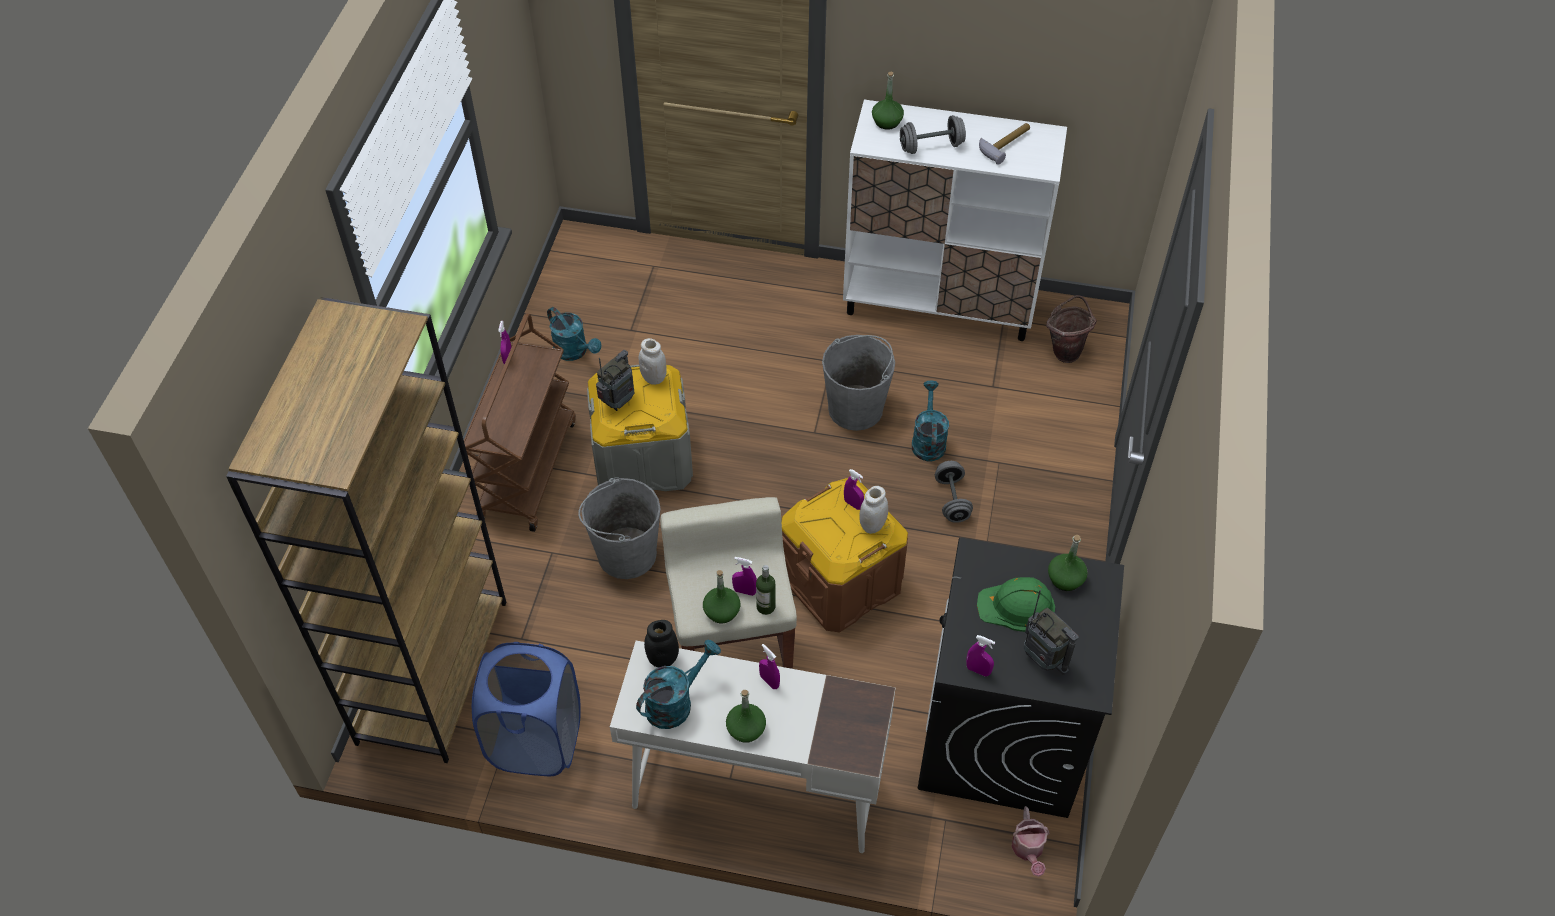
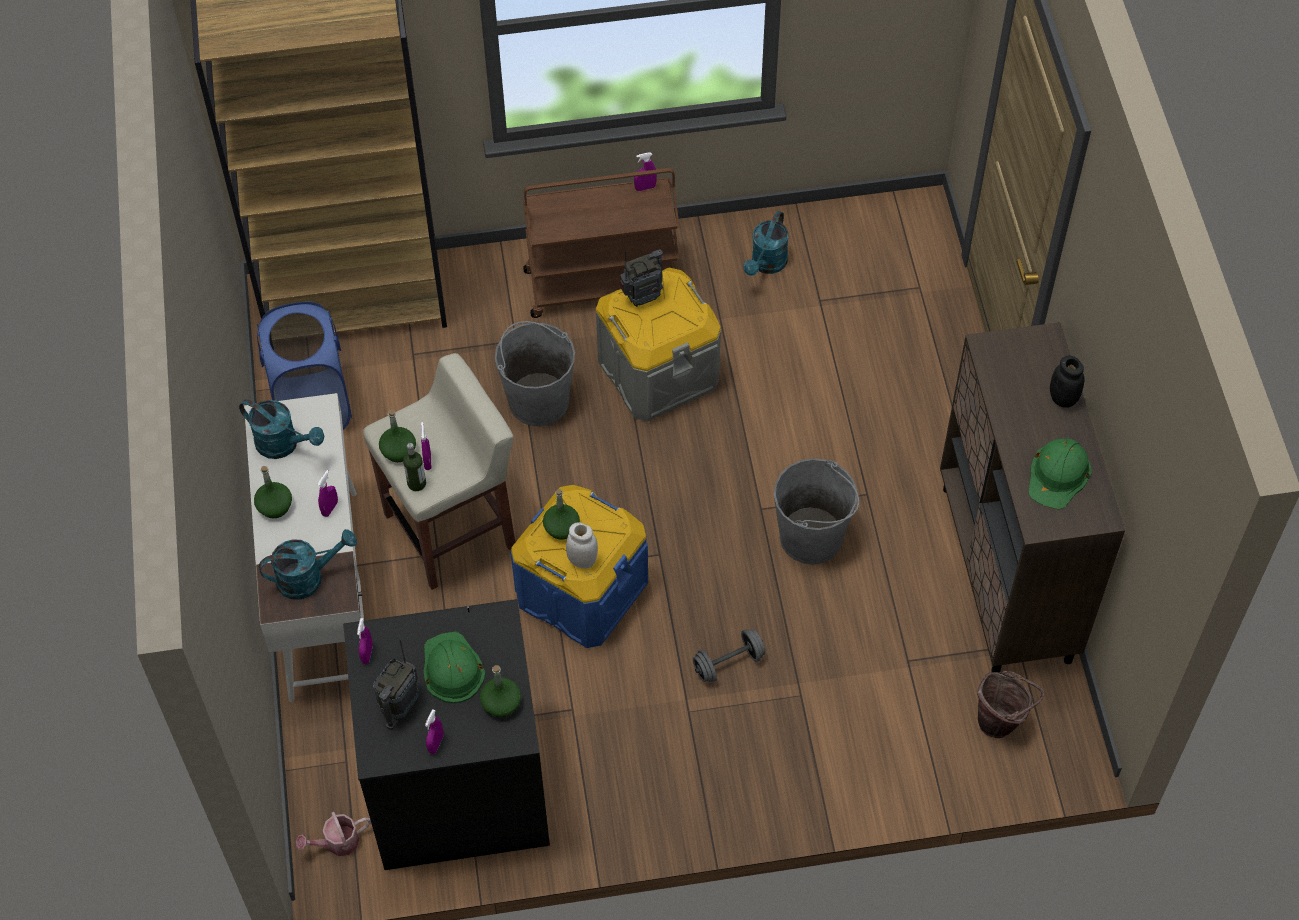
camera: 70 degrees right, 5 degrees up
(618, 402) = (643, 298): radio -> radio turned 45 degrees counterclockwise
(654, 378) = (687, 315): white jar -> none
(663, 659) = (325, 420): black jar -> black jar (1063, 398)
(841, 581) = (582, 591): brown storage box -> blue storage box
(853, 504) = (602, 535): purple spray bottle -> purple spray bottle (436, 744)
(887, 122) = (1033, 354): green bottle -> green bottle (561, 528)
(928, 440) = (799, 618): turquoise watering can -> turquoise watering can (308, 577)
(931, 146) = (1016, 406): grey dumbbell -> none
(940, 304) = (1006, 574): white cabinet -> brown cabinet
(1004, 144) = (1058, 475): hammer -> green hard hat

